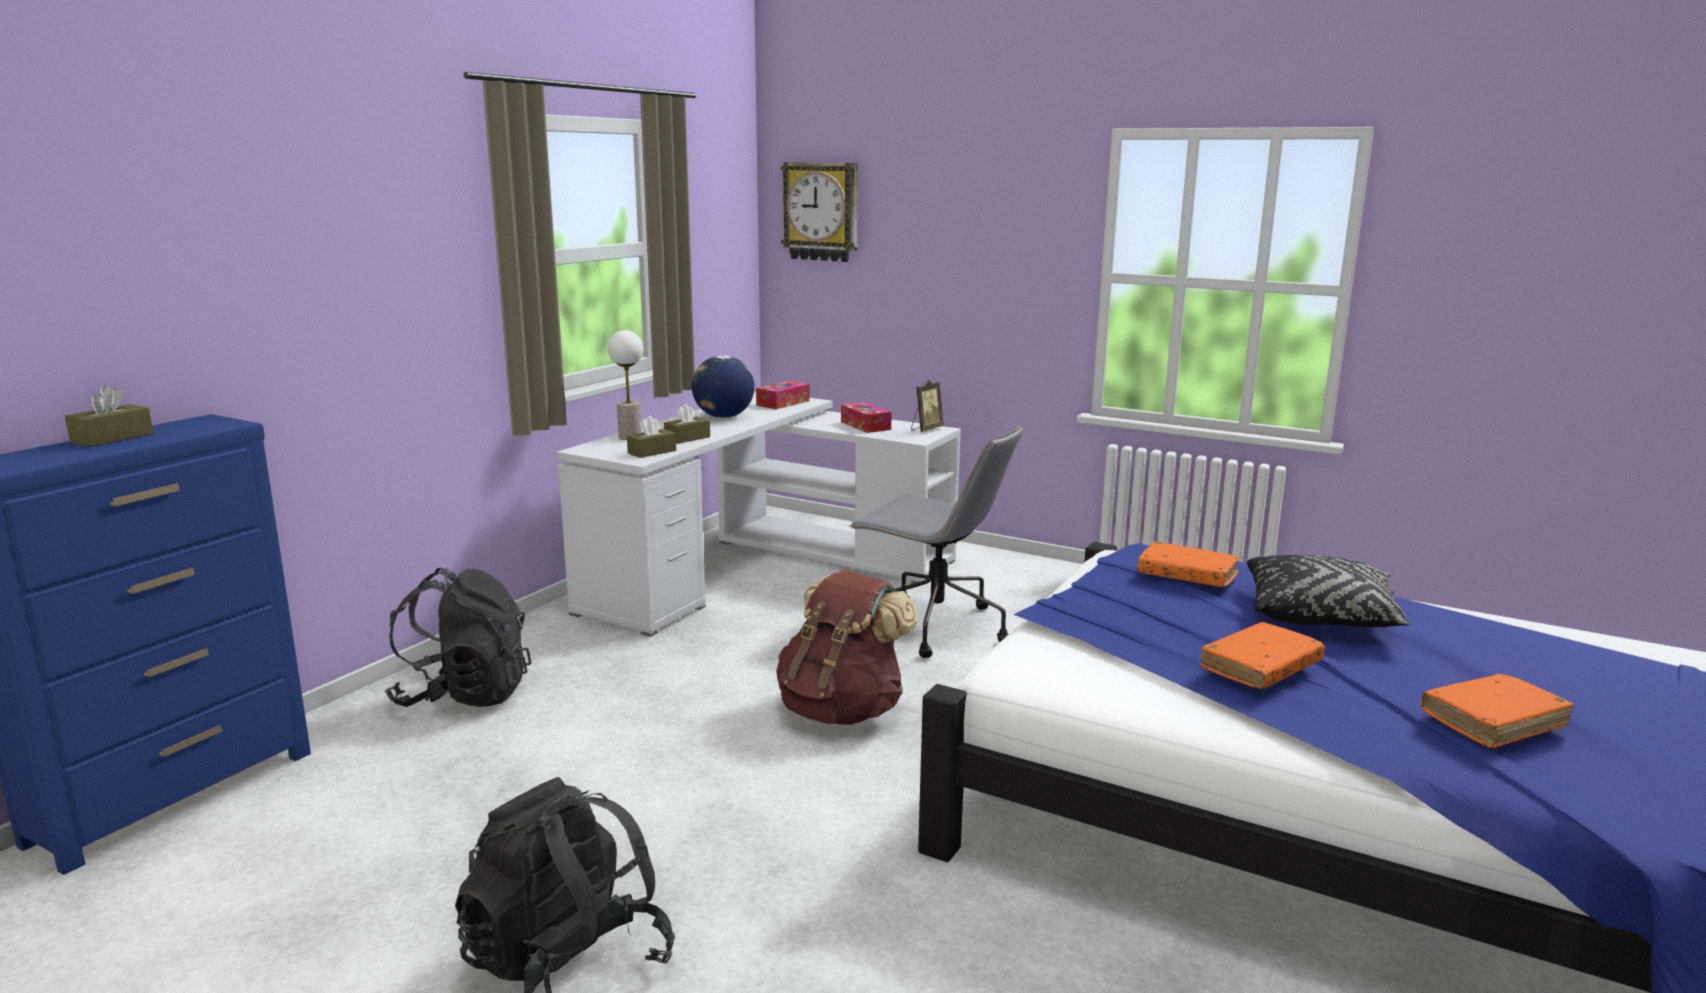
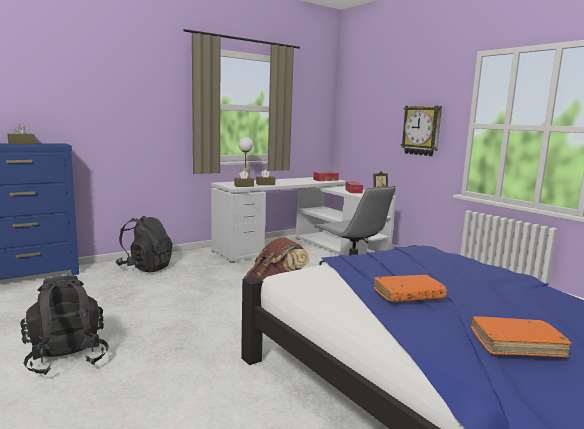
camera: 25 degrees right, 5 degrees down
(723, 417) = (292, 181): globe -> none
(821, 211) = (358, 100): wall clock -> wall clock (422, 130)
(1187, 575) = (431, 258): orange book -> none
(1320, 615) = (483, 284): black pillow -> none

